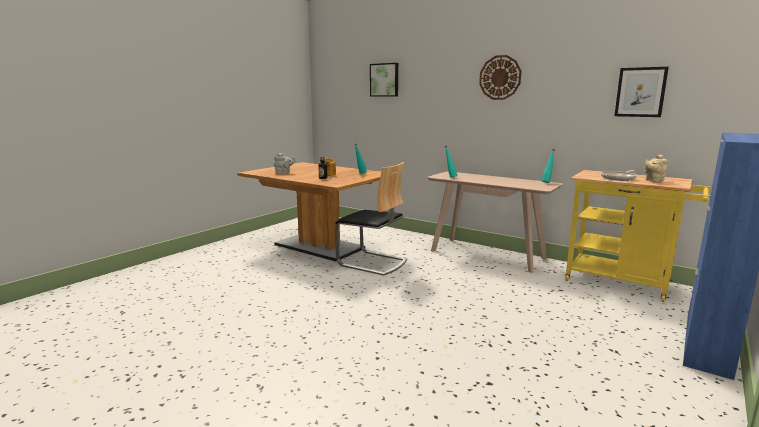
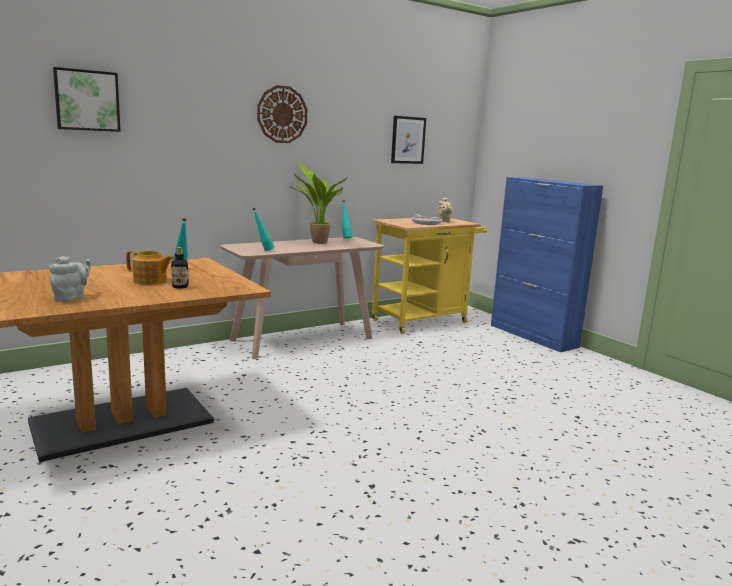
camera: 70 degrees left, 0 degrees up
(372, 262) = (251, 399): chair -> none
(506, 180) = (317, 243): none -> potted plant

